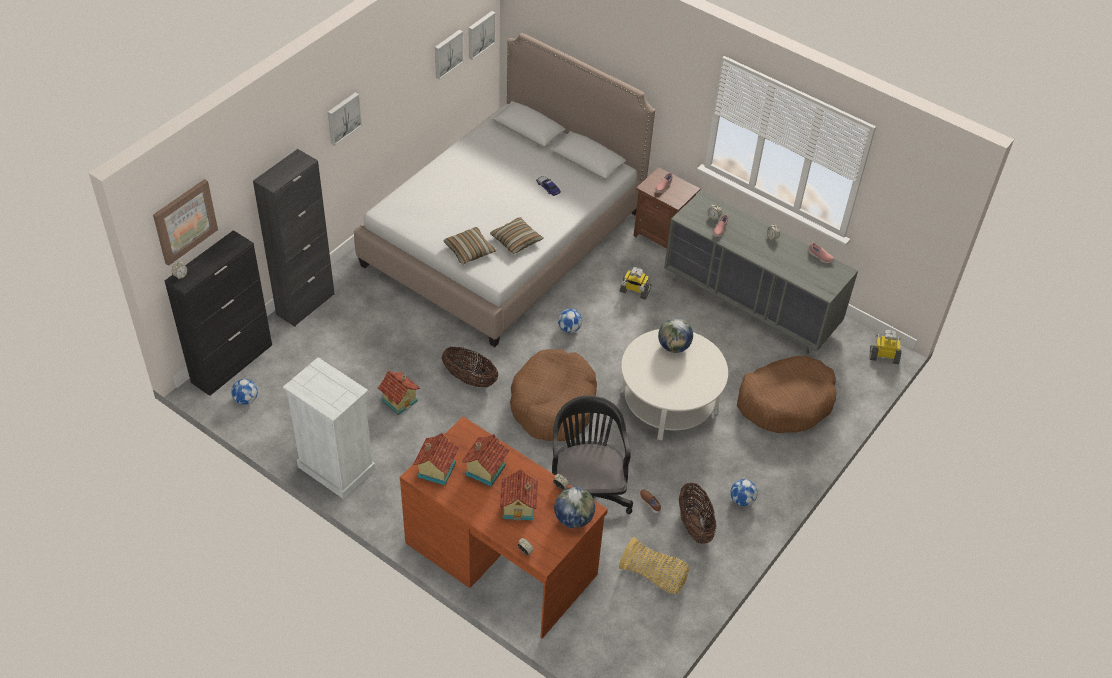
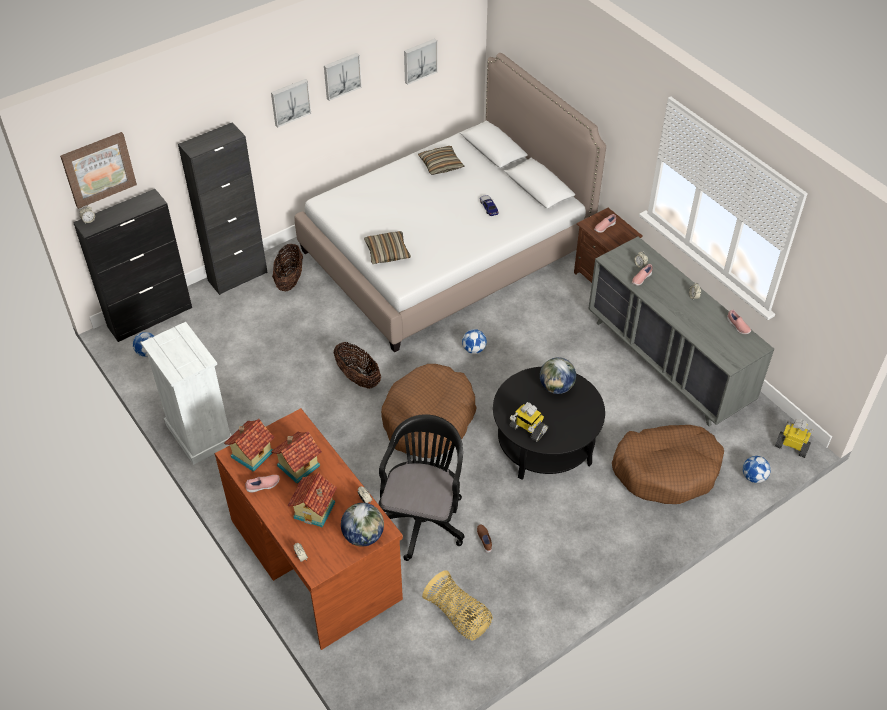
camera: 20 degrees right, 0 degrees up
(400, 400) = (285, 383): toy house -> none
(460, 496) = (263, 486): none -> pink shoe
(480, 34) = (460, 48): picture -> picture (341, 75)
(516, 240) = (436, 251): pillow -> pillow (441, 165)
(634, 291) = (553, 326): toy robot -> toy robot (528, 429)
(669, 401) = (545, 442): white coffee table -> black coffee table
(694, 525) = (521, 573): basket -> basket (289, 280)
(741, 500) = (581, 560): football -> football (753, 477)

